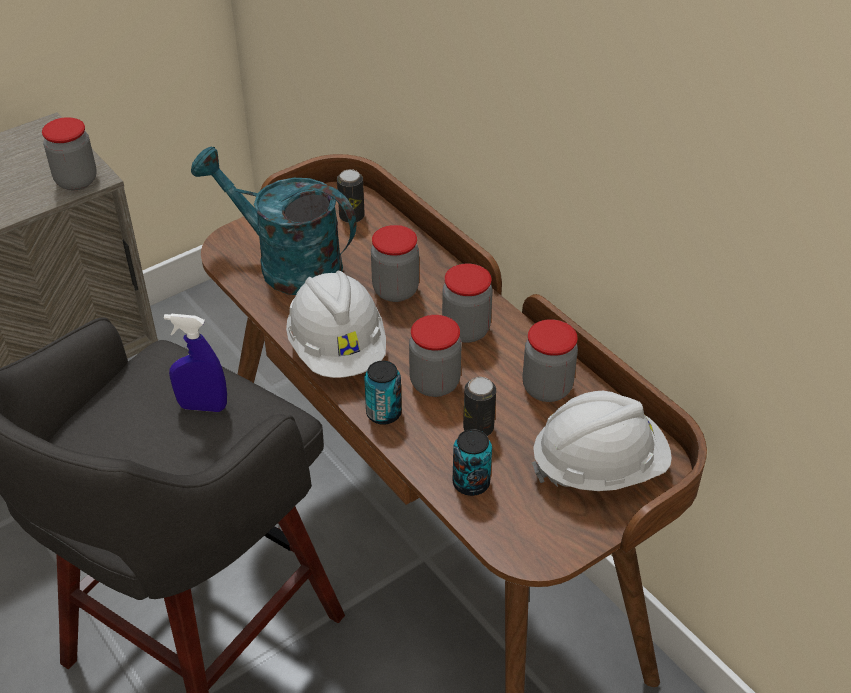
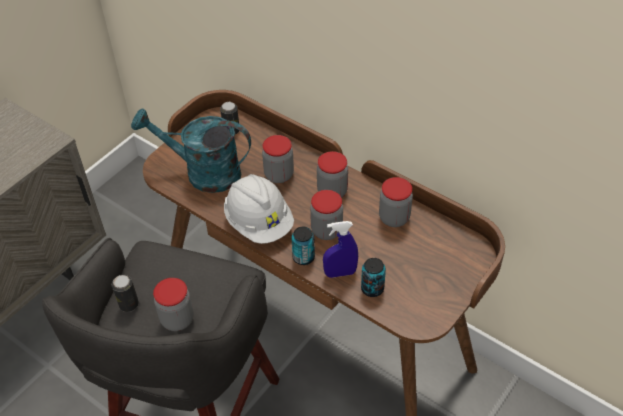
camera: 15 degrees left, 5 degrees up
(76, 181) = (42, 145): jar -> jar (177, 319)
(203, 406) = (190, 280): blue spray bottle -> blue spray bottle (340, 273)
(478, 428) = (363, 253): can -> can (129, 304)
(599, 467) = (442, 260): white hard hat -> none

